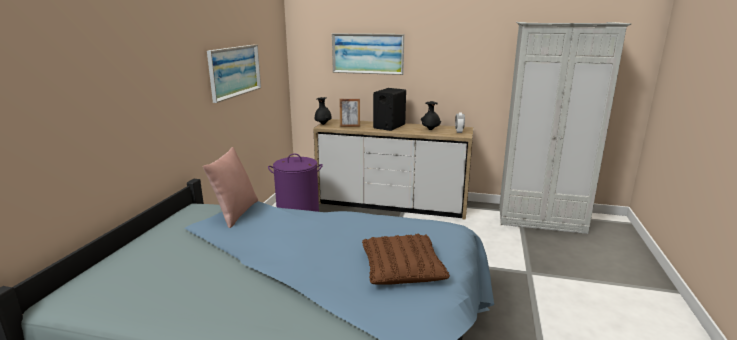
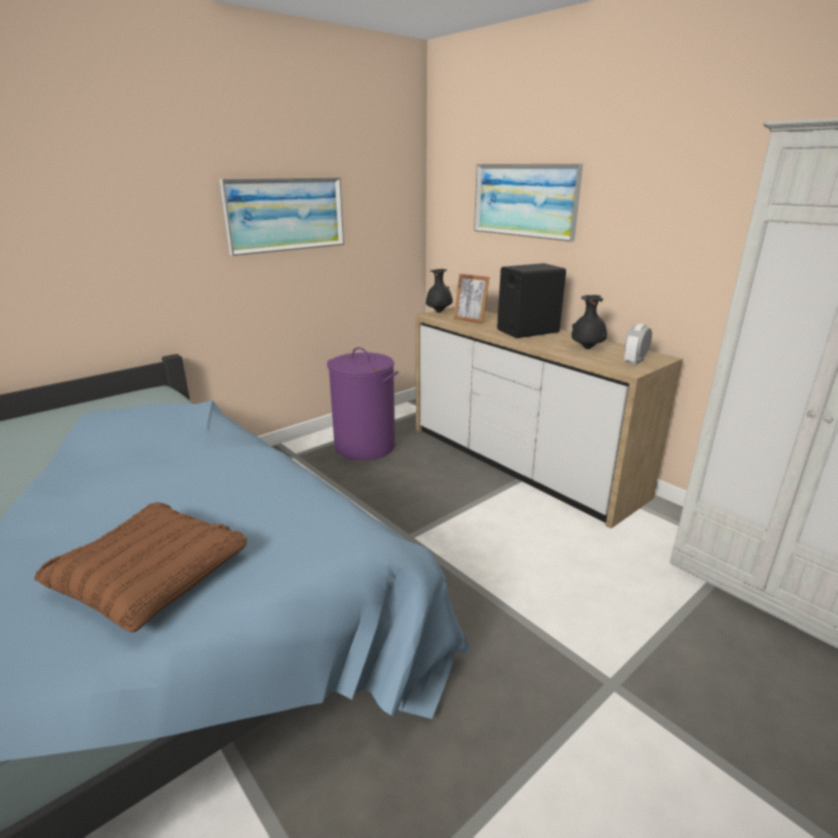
camera: 35 degrees right, 5 degrees up
(235, 213) = (159, 411): pink pillow -> none

